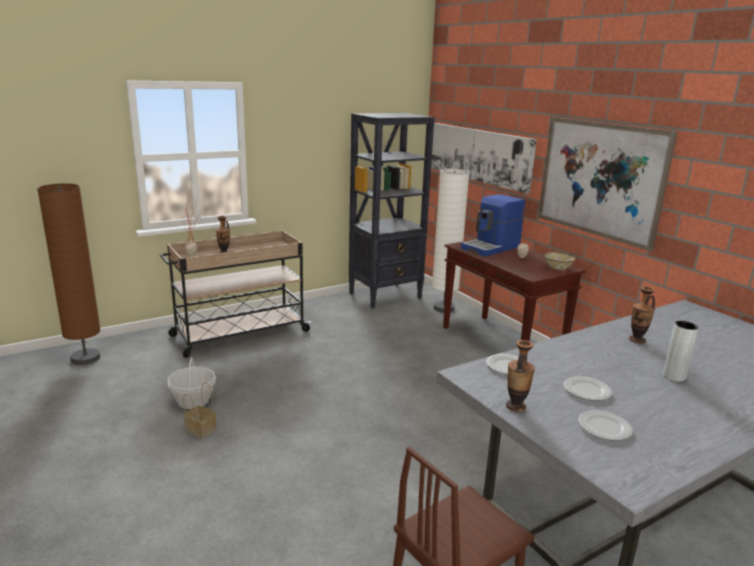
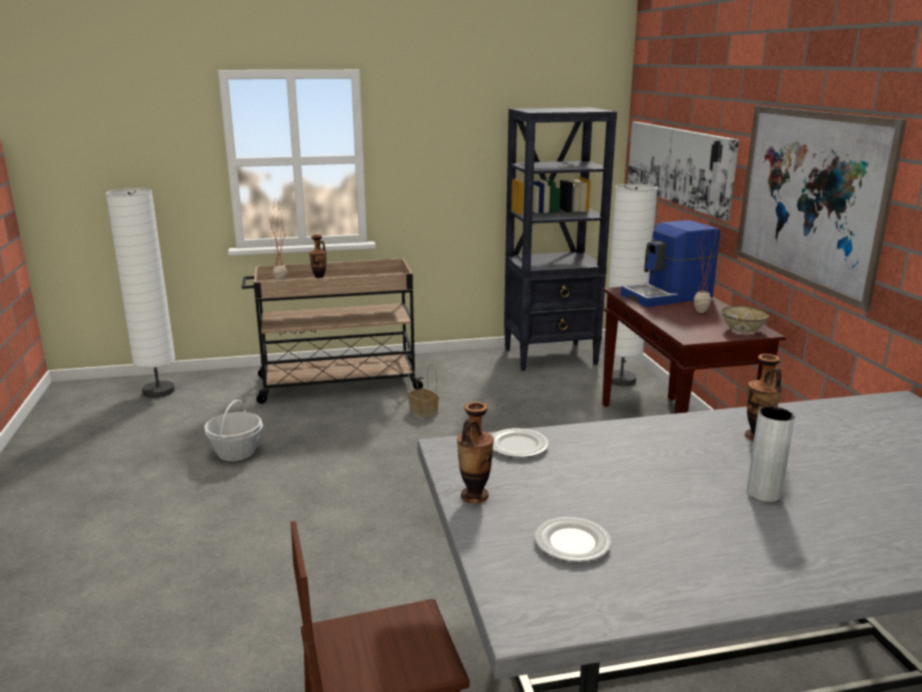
camera: 20 degrees right, 0 degrees up
(86, 358) = (159, 391): brown floor lamp -> white floor lamp
(200, 430) = (221, 485): basket -> basket (422, 411)
(586, 390) = (600, 492): plate -> none

